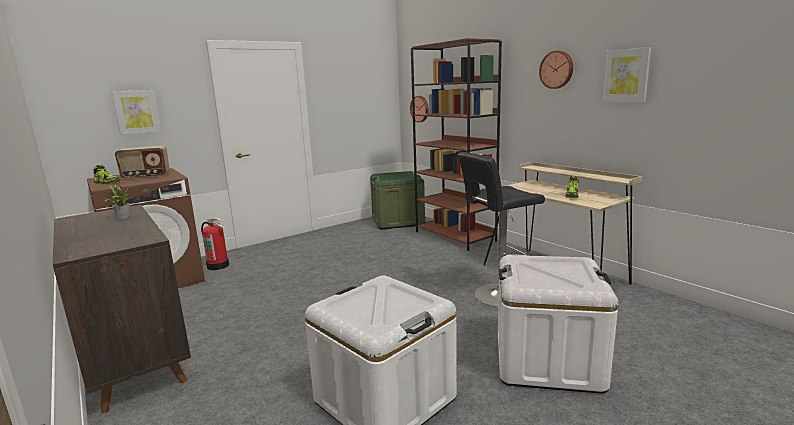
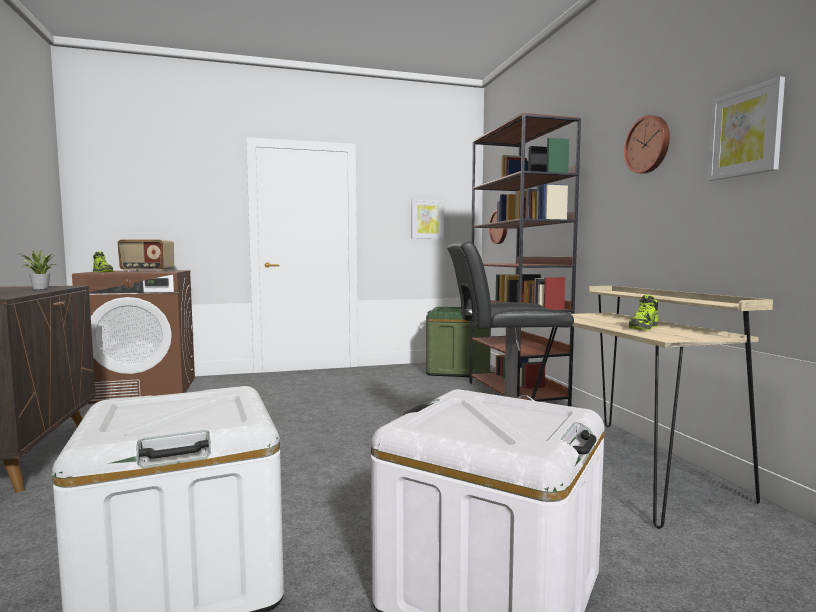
camera: 20 degrees right, 10 degrees down
(136, 112) = (163, 207): picture -> picture (427, 219)
(218, 266) = (215, 385): fire extinguisher -> none

